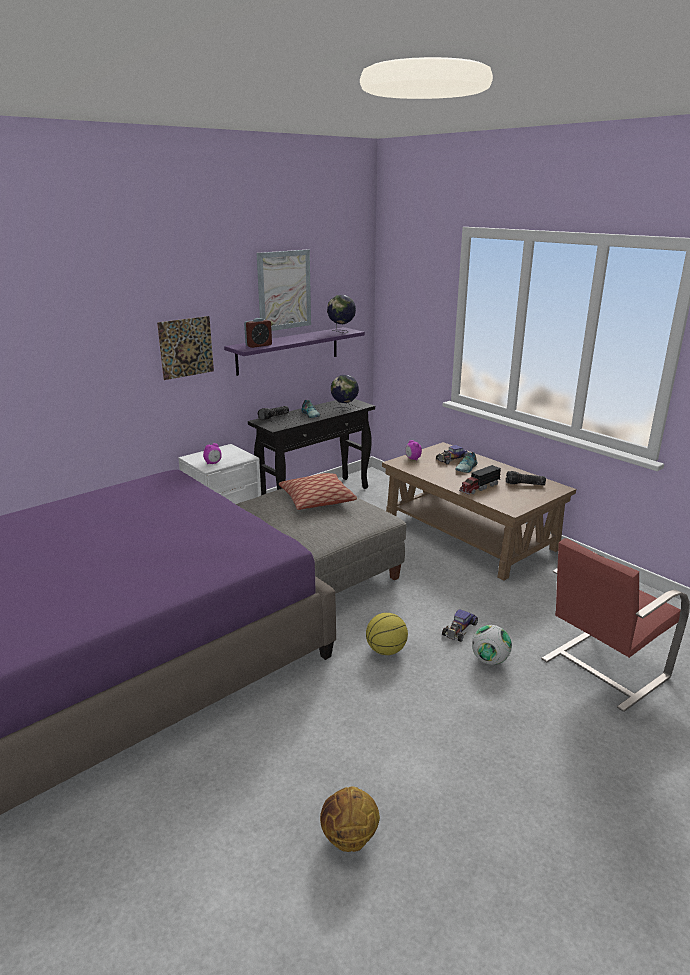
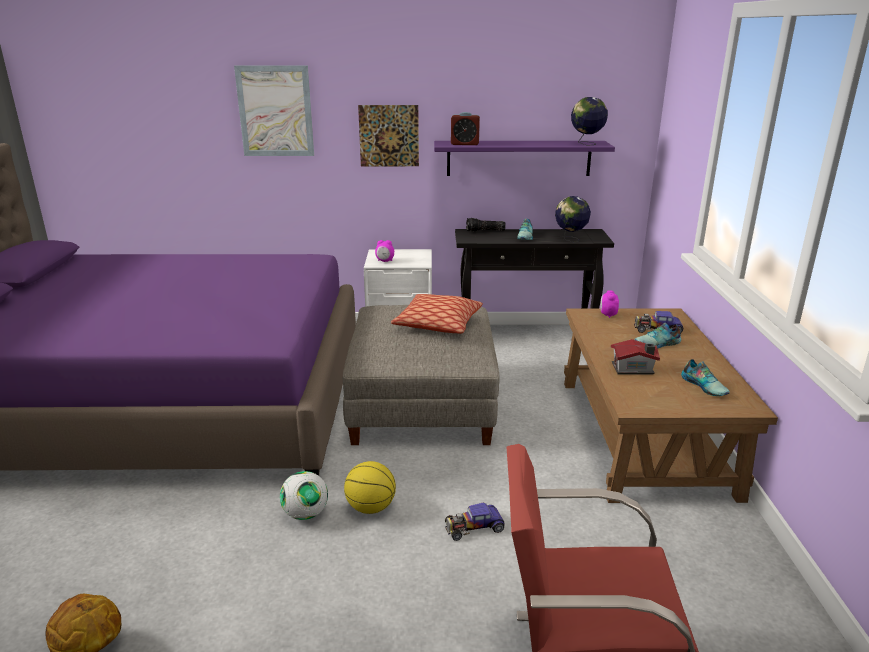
camera: 40 degrees right, 0 degrees up
(284, 290) = (520, 86): picture -> picture (275, 111)
(479, 487) = (634, 369): toy truck -> toy house
(490, 660) = (456, 577): football -> football (305, 514)
(524, 484) = (705, 386): flashlight -> shoe

